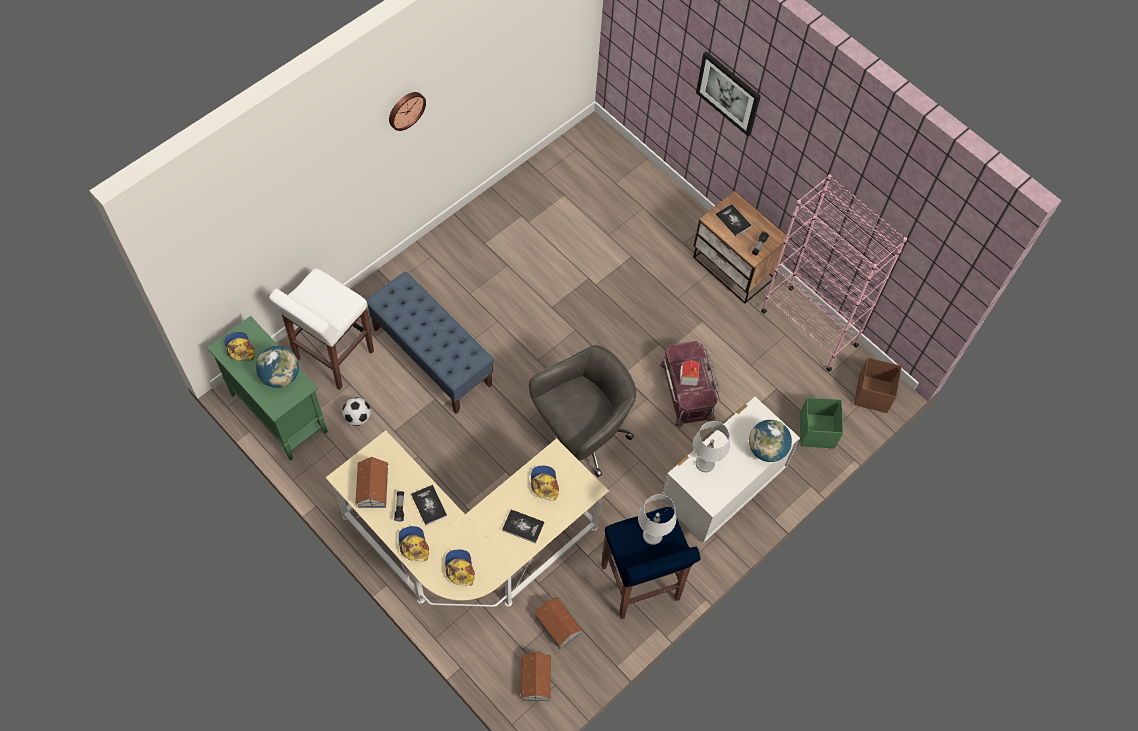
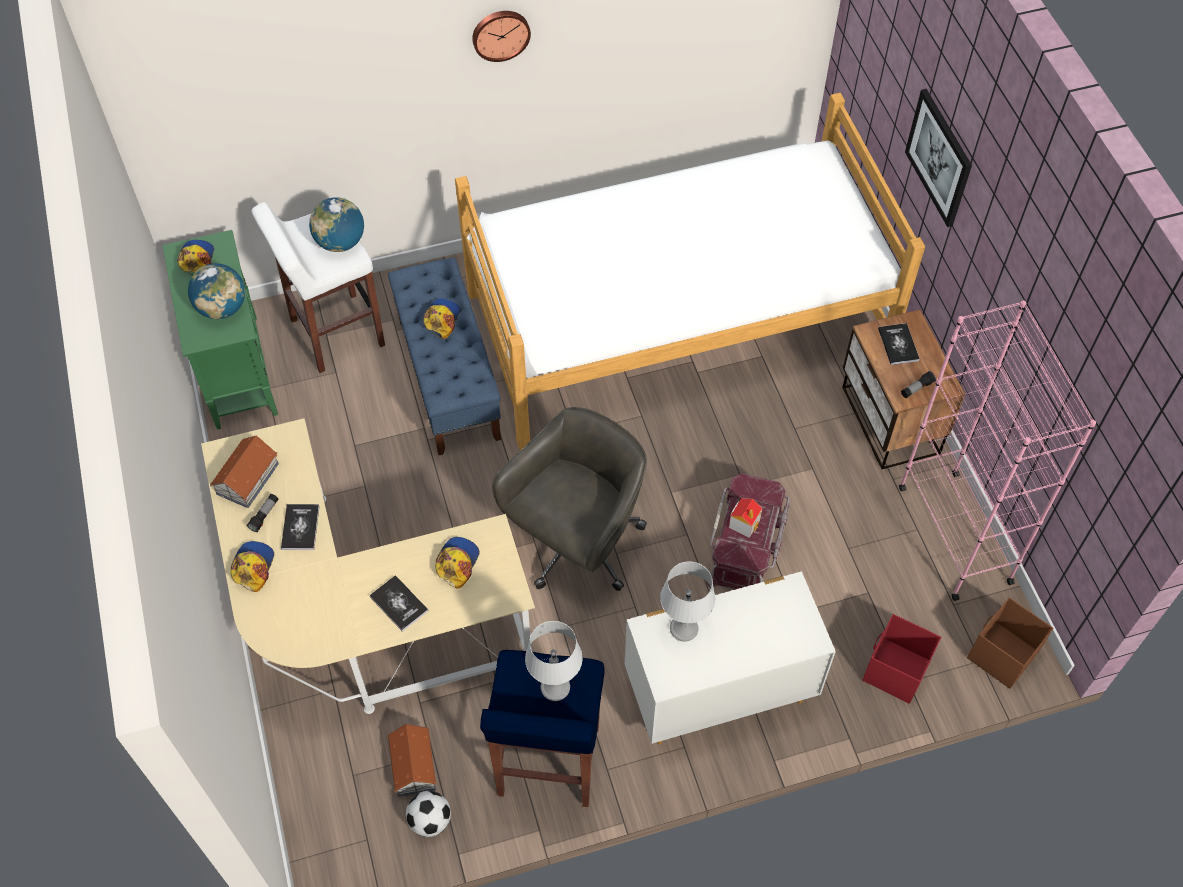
camera: 30 degrees right, 5 degrees down
(358, 417) = (322, 413): football -> football (430, 820)
(459, 568) = (290, 620): cap -> cap (441, 319)
(535, 680) = (345, 822): toy house -> none
(565, 255) = (678, 323): none -> bed
(581, 435) = (577, 544): grey office chair -> grey office chair turned 45 degrees counterclockwise
(766, 449) = (779, 646): globe -> globe (340, 242)
(816, 431) = (895, 671): green storage box -> red storage box

